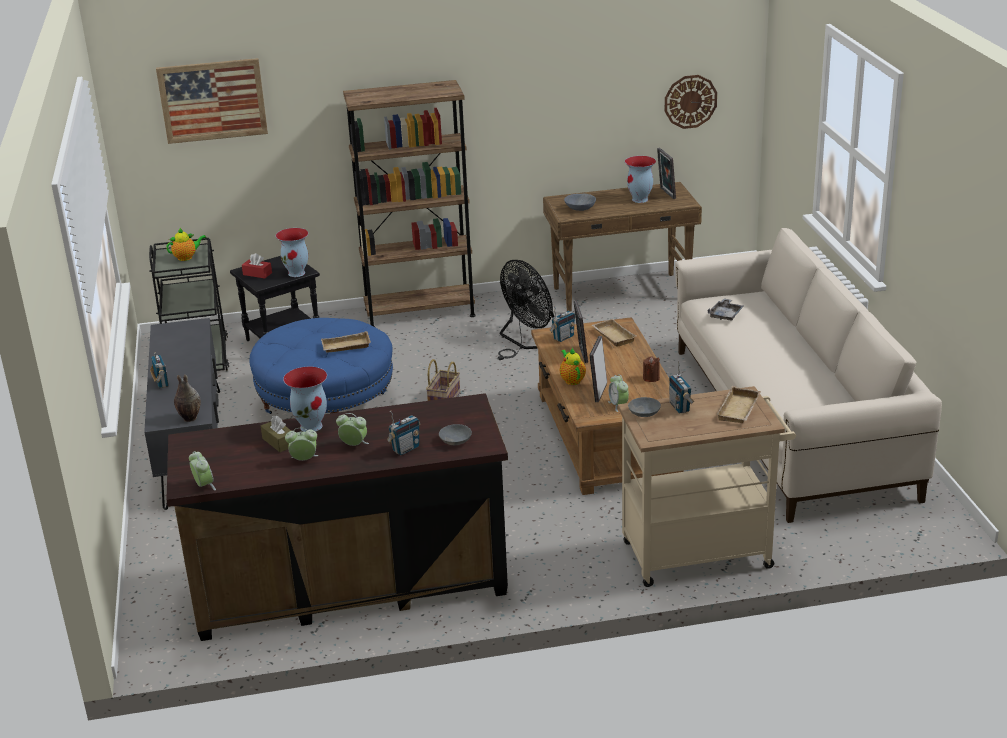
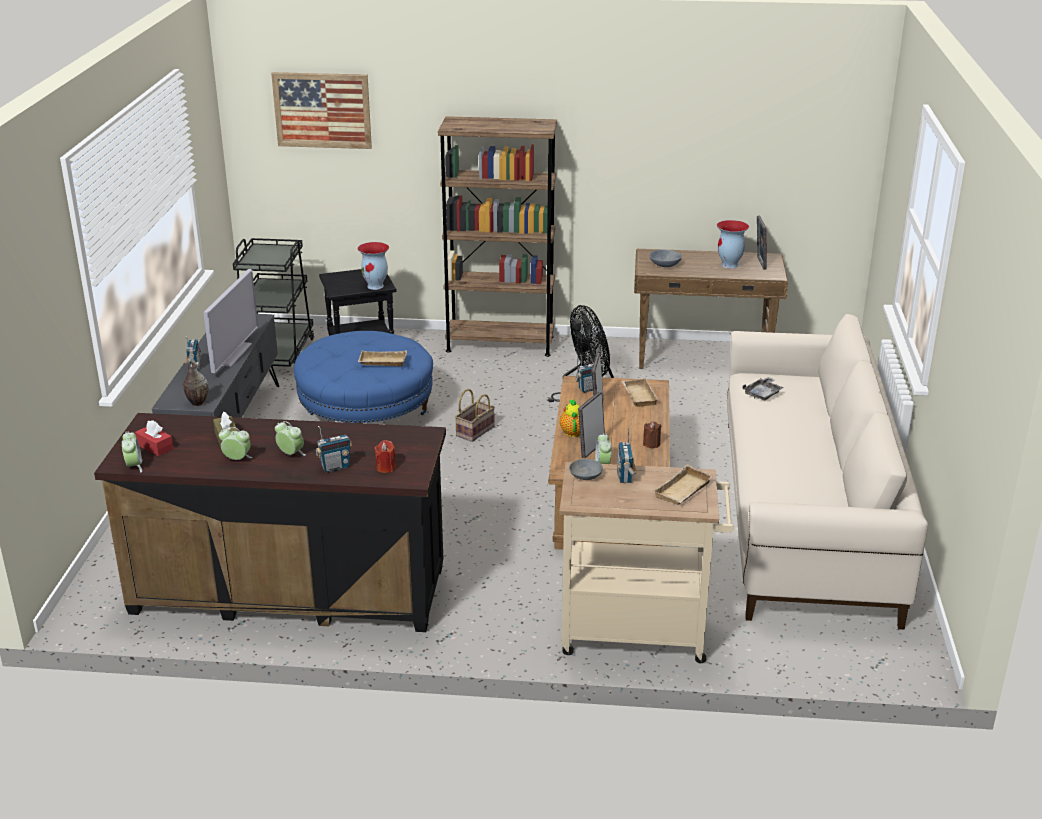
camera: 15 degrees right, 0 degrees up
(187, 257) = (274, 255): teapot -> none
(193, 364) = (232, 354): none -> television
(257, 274) = (340, 281): red tissue box -> red tissue box (155, 447)
(311, 426) = (266, 428): vase -> none
(455, 440) = (386, 468): grey bowl -> red candle
(690, 101) = (800, 172): wall clock -> none

